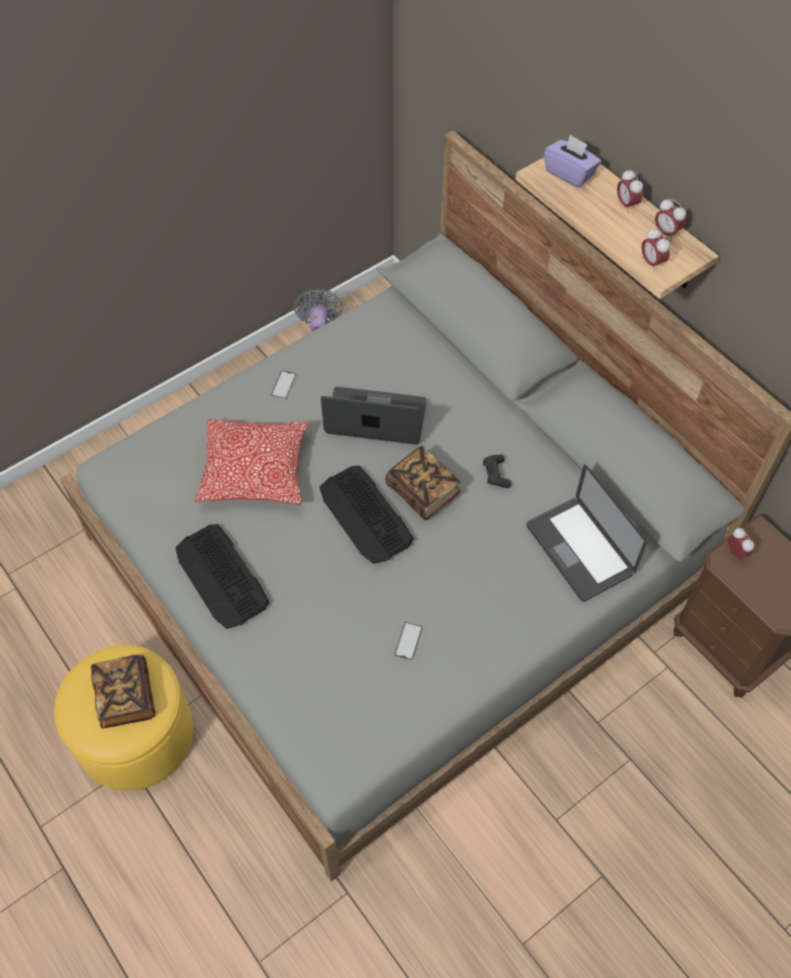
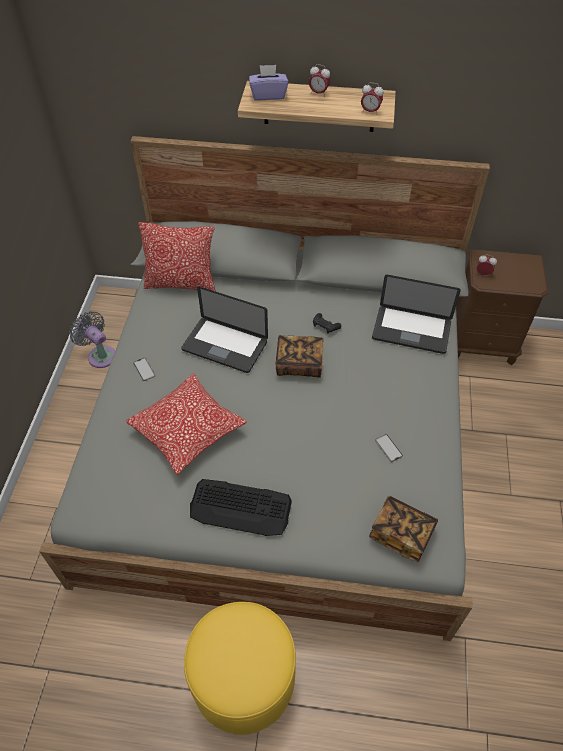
camera: 45 degrees left, 5 degrees down
(126, 697) = (246, 646): book -> book (401, 534)
(365, 515) = (284, 401): keyboard -> none
(376, 418) = (224, 346): laptop -> laptop turned 120 degrees counterclockwise
(409, 323) = (181, 283): none -> pillow
(666, 233) = (357, 94): alarm clock -> none

